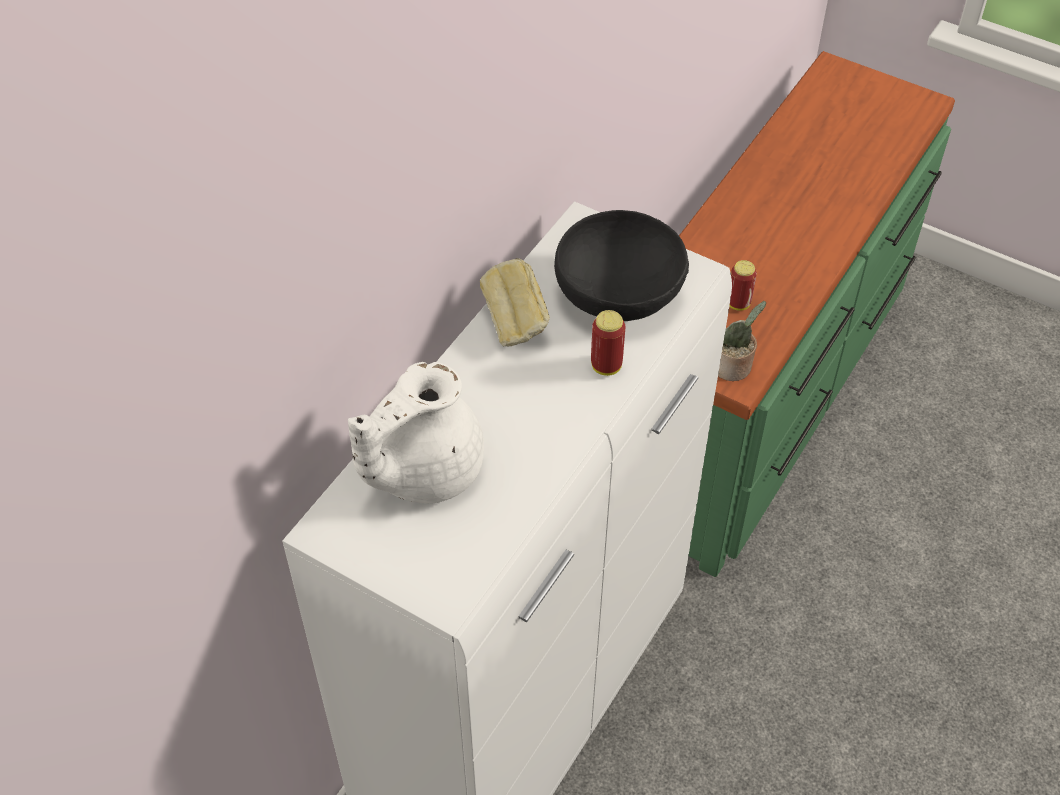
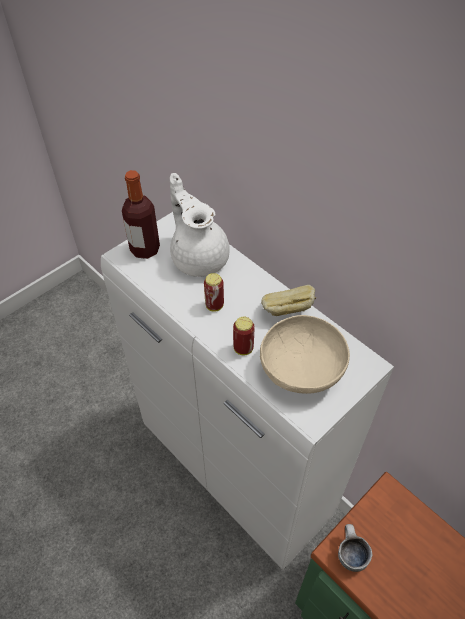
camera: 105 degrees right, 0 degrees up
(423, 563) = (145, 249): none -> bottle
(620, 293) = (301, 370): black bowl -> beige bowl
(733, 367) = (349, 553): potted plant -> mug
(738, 303) = (412, 580): can -> can (214, 305)

